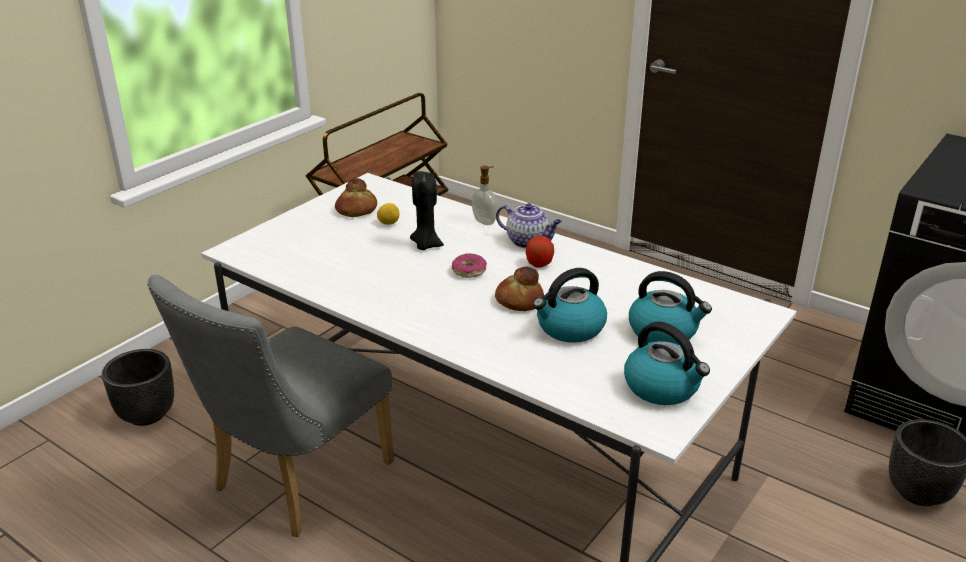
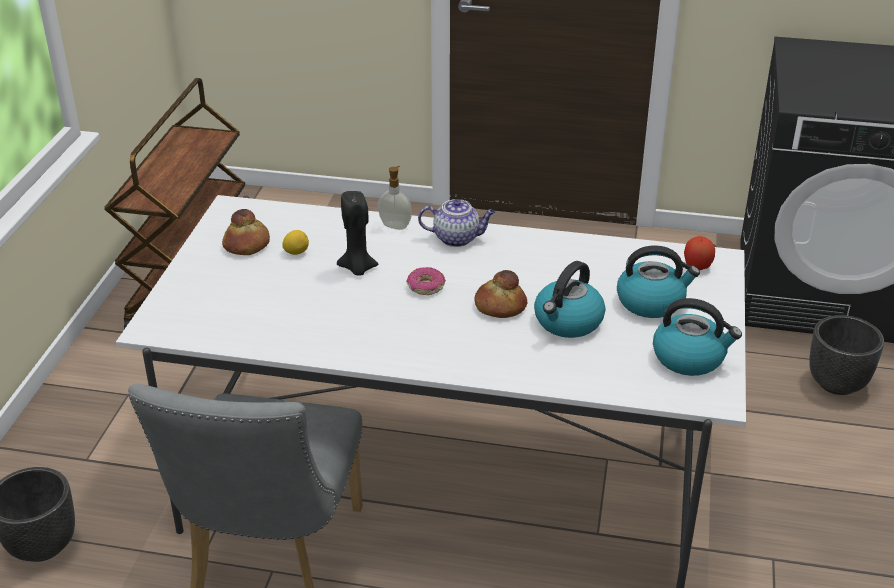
camera: 25 degrees left, 5 degrees up
(539, 264) = (487, 261): apple -> apple (697, 266)

